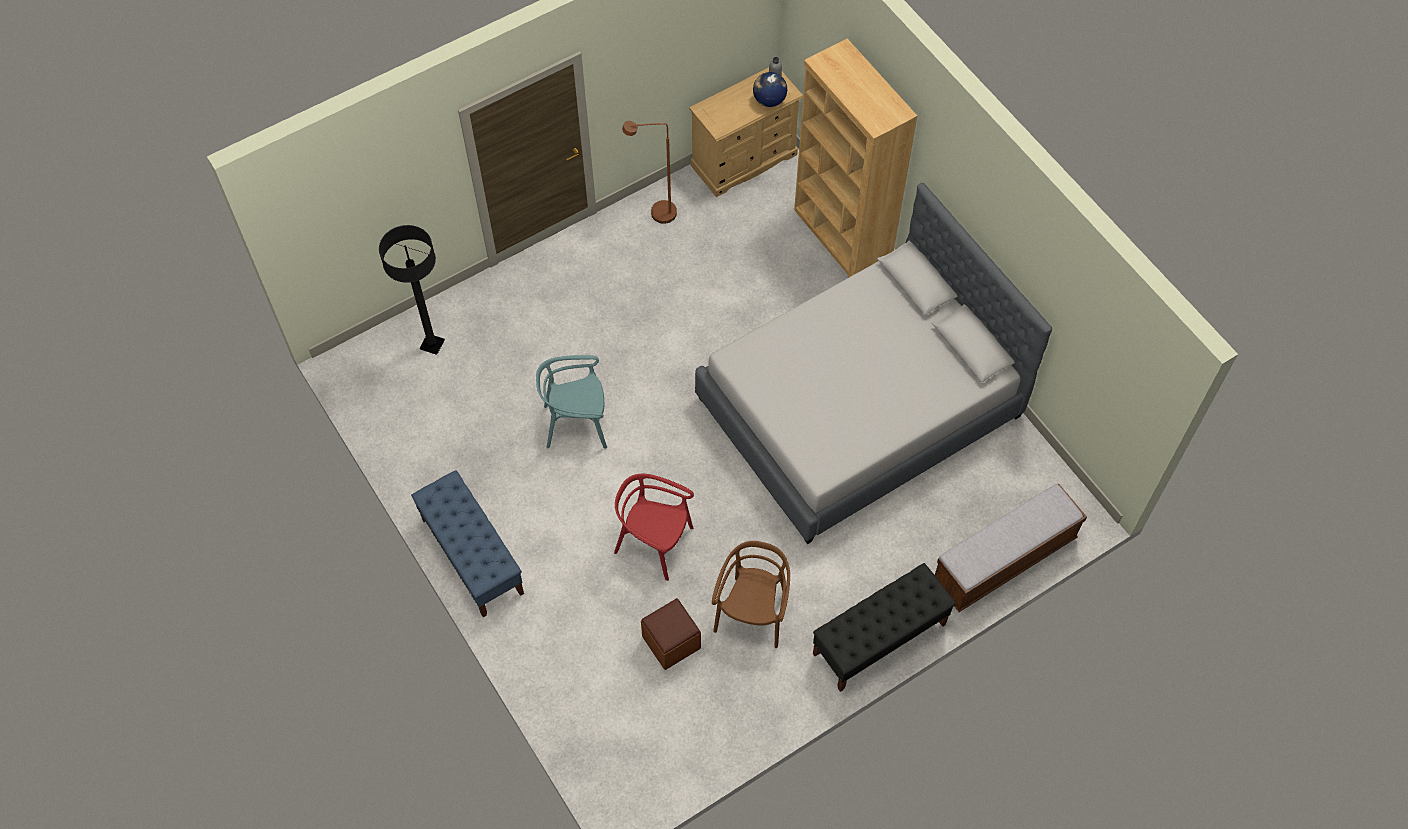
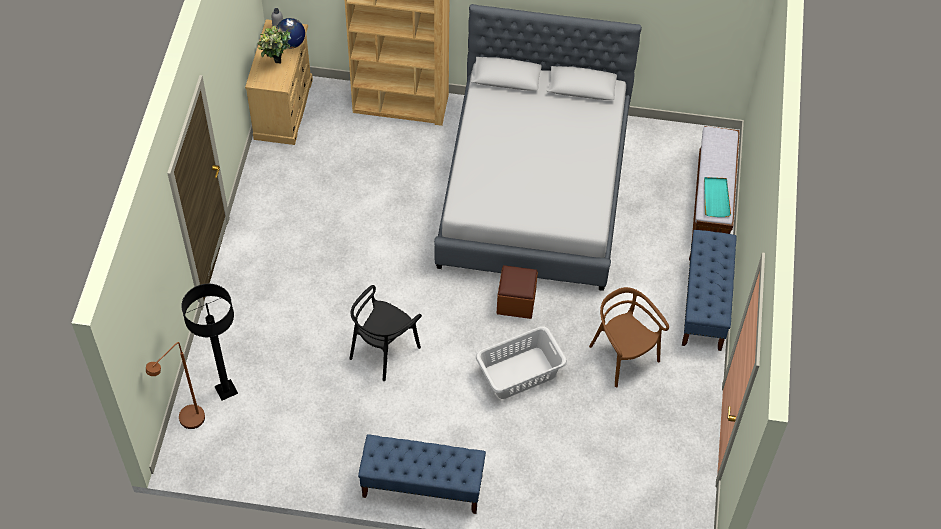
camera: 50 degrees left, 5 degrees down
(576, 424) = (383, 350): turquoise chair -> black chair
(653, 543) = (519, 373): red chair -> grey laundry basket
(656, 214) = (270, 186): brown floor lamp -> brown floor lamp (187, 423)
(671, 642) = (600, 416): brown ottoman -> brown ottoman (516, 302)
(731, 113) = (277, 69): none -> potted plant
(879, 639) = (705, 303): black bench -> blue bench
(980, 554) = (716, 198): none -> turquoise tray

